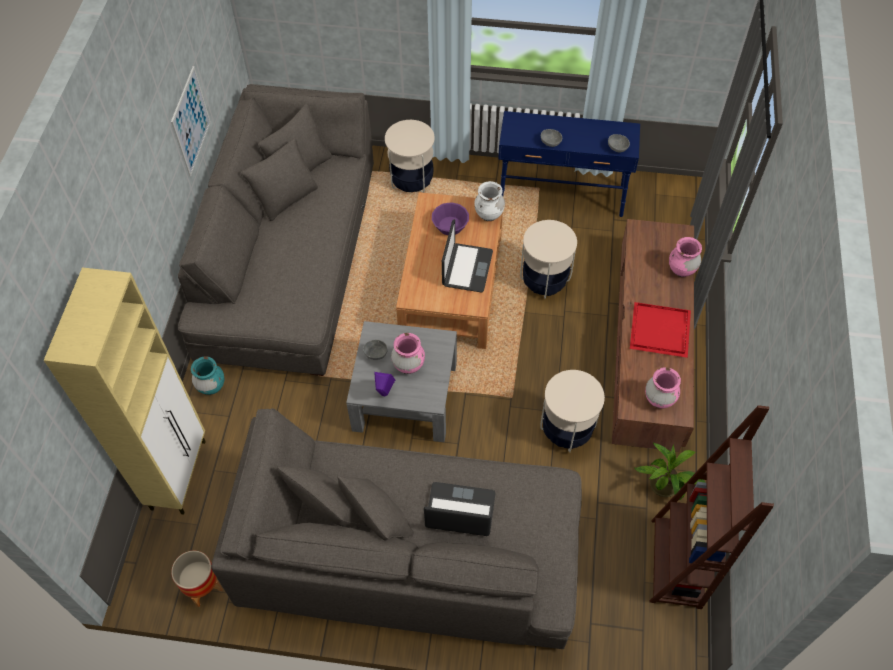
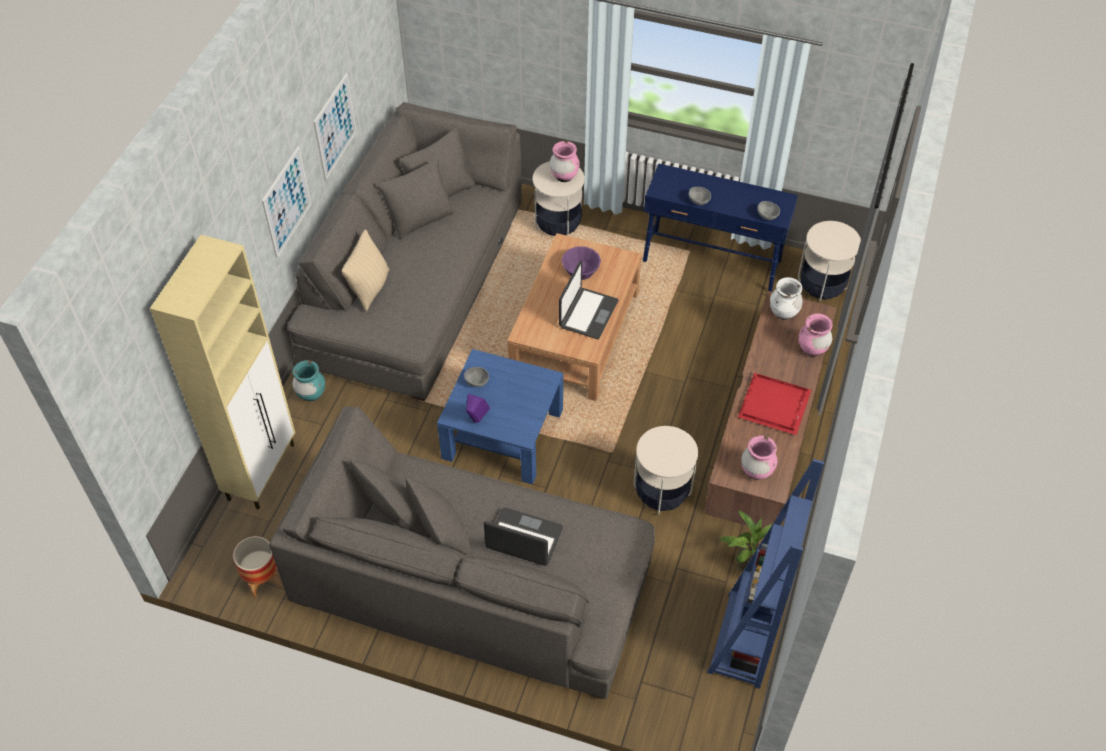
camera: 10 degrees right, 5 degrees down
(158, 208) = (286, 202): none -> picture
(252, 276) = (370, 288): none -> beige pillow
(405, 396) = (503, 433): grey coffee table -> blue coffee table
(408, 365) = (507, 398): pink vase -> pink vase (564, 176)
(489, 215) = (623, 265): white vase -> white vase (783, 313)
(545, 280) = (673, 343): beige side table -> beige side table (822, 286)
(676, 563) = (744, 640): brown bookcase -> blue bookcase

